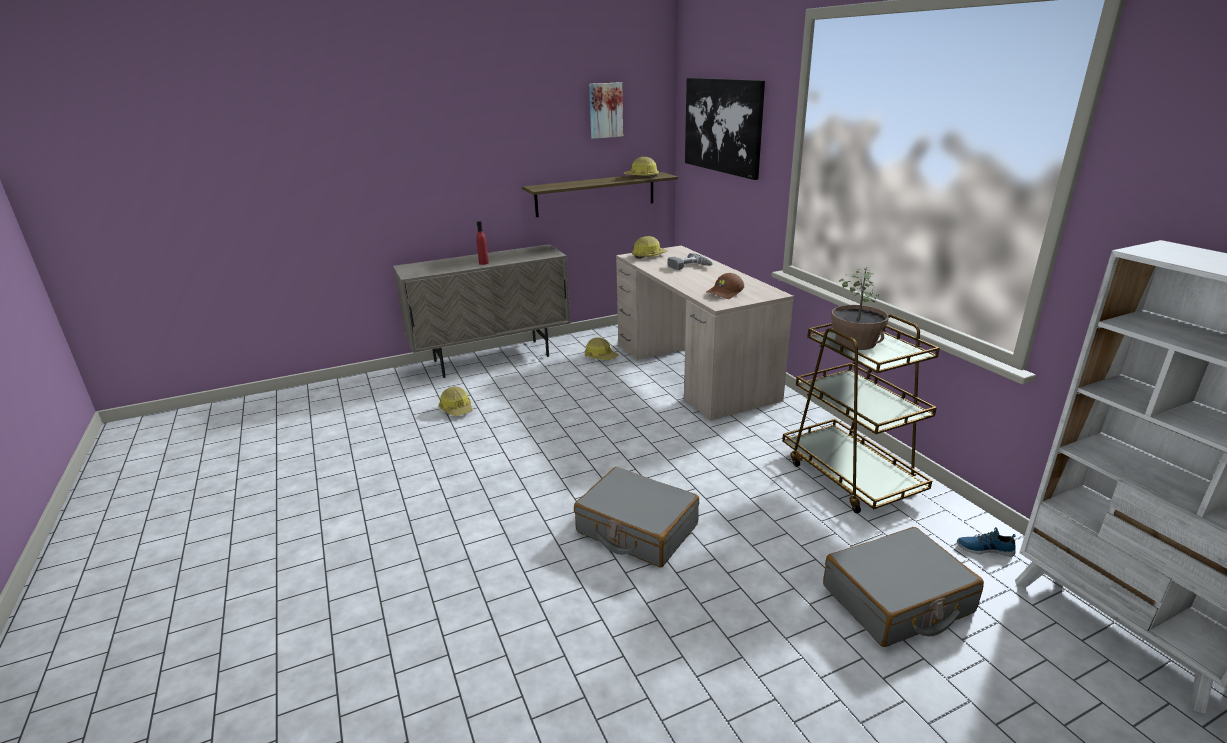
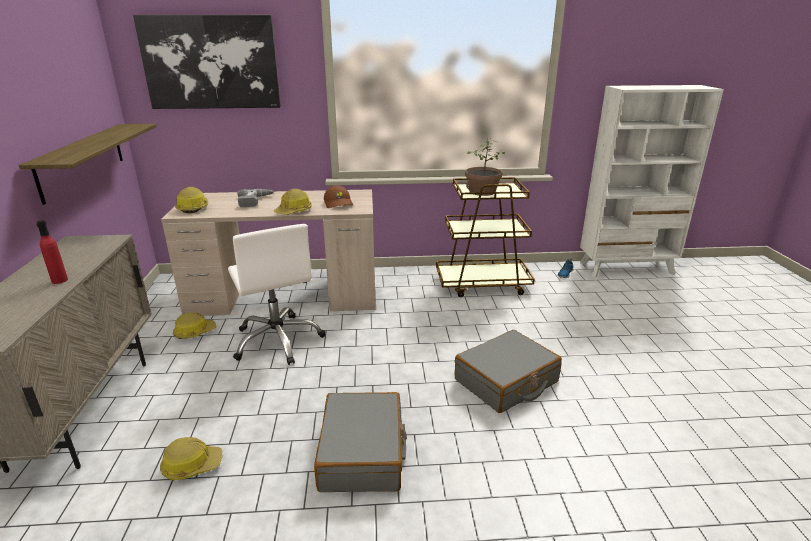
camera: 70 degrees left, 0 degrees up
(605, 110) = (62, 52): picture -> none
(615, 391) = (278, 340): none -> white office chair
(641, 176) = (122, 130): hard hat -> hard hat (294, 211)
(897, 600) = (602, 309): grey suitcase -> grey suitcase (363, 453)

